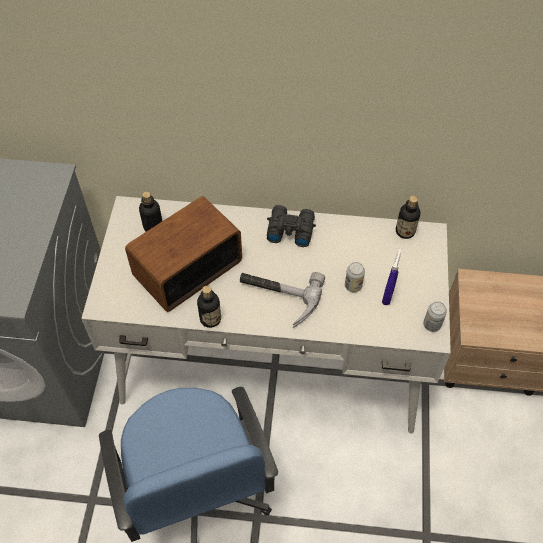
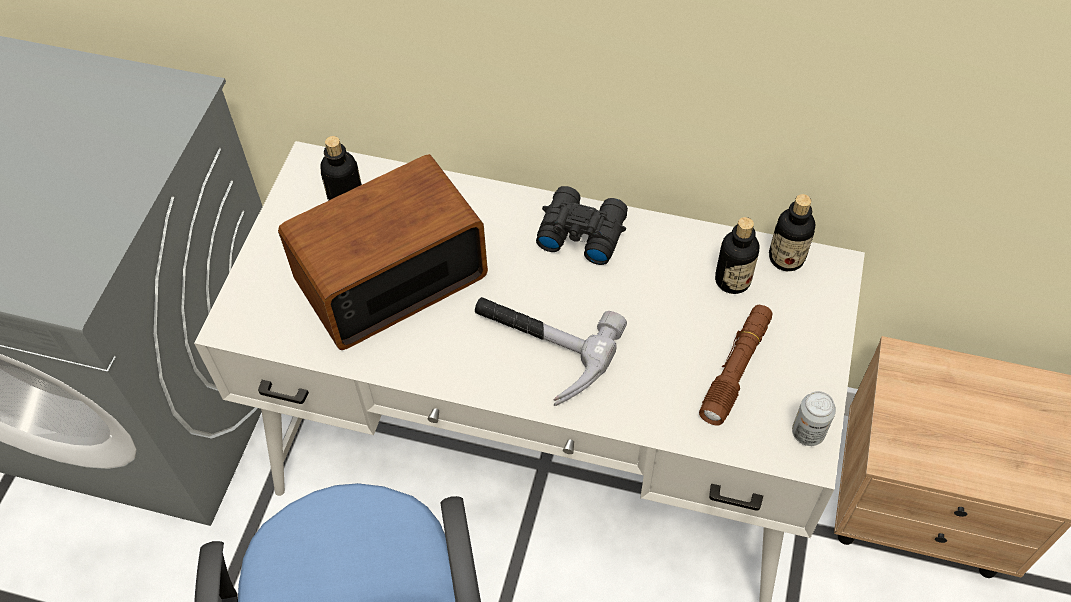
camera: 10 degrees right, 0 degrees up
(210, 319) = (413, 371): bottle -> bottle (732, 280)
(353, 286) = (676, 344): can -> none
(388, 295) = (736, 369): blue spray bottle -> brown flashlight

